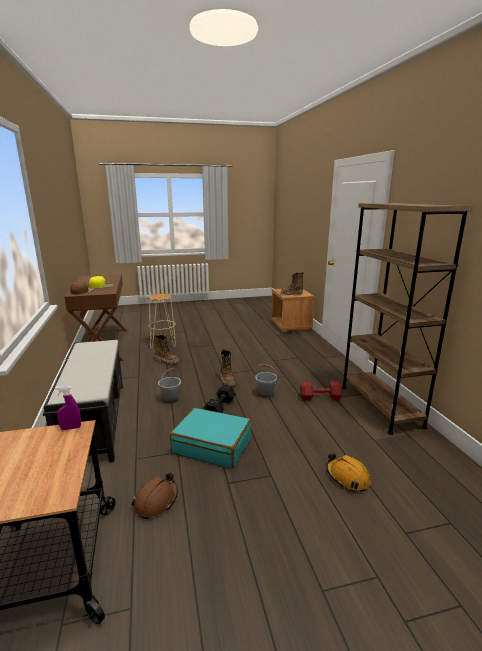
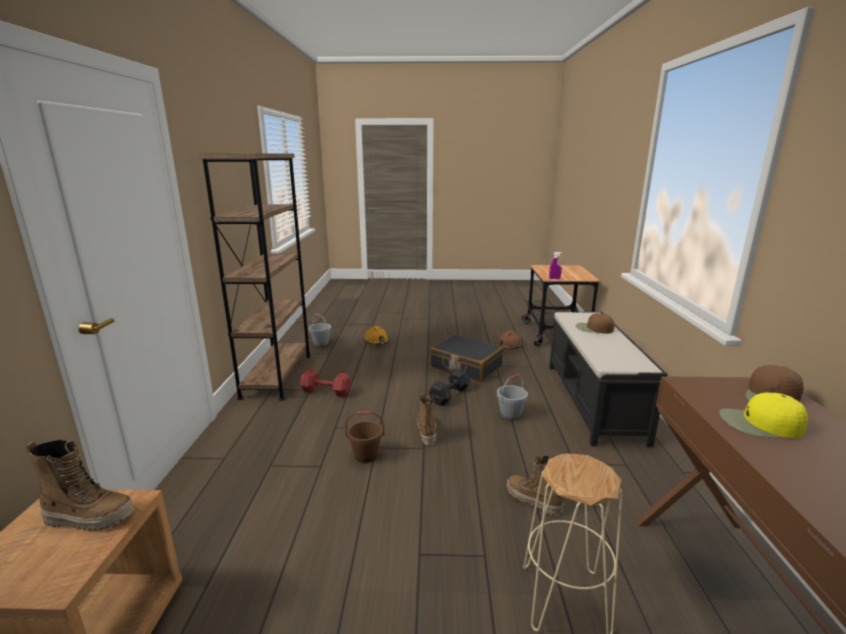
camera: 165 degrees left, 0 degrees up
(84, 374) = (593, 328): none -> brown cap
(212, 445) = (466, 366): turquoise suitcase -> black suitcase
(254, 366) = (365, 455): none -> brown bucket
(266, 393) = (385, 405): grey bucket -> grey bucket (321, 344)

